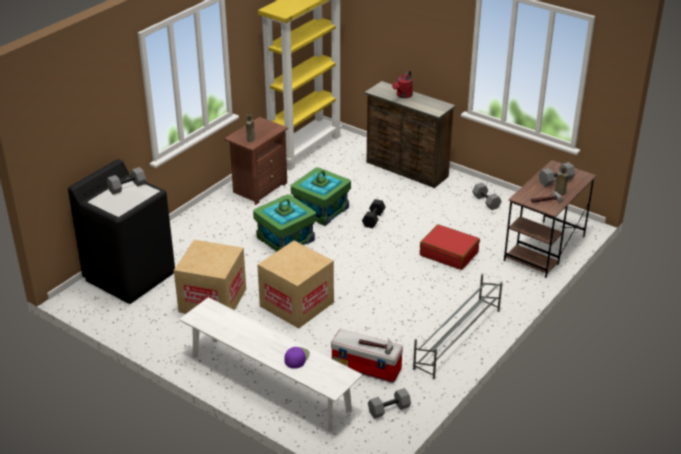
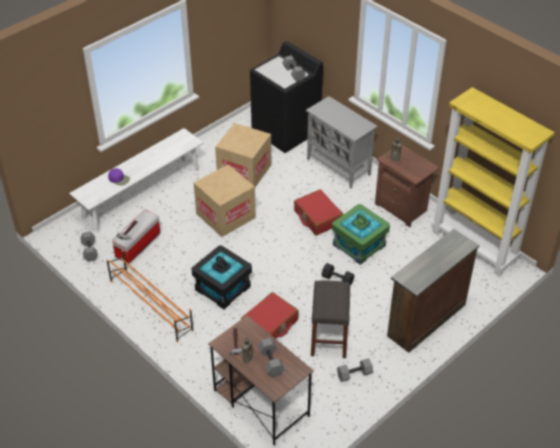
camera: 100 degrees right, 10 degrees up
(197, 231) = (339, 167): none -> grey cabinet
(285, 239) = (317, 217): green storage box -> red suitcase
(403, 96) = (442, 256): red watering can -> none
(412, 290) = (222, 288): none -> black storage box
(452, 218) = (329, 339): none -> grey stool
(457, 339) = (150, 305): grey shoe rack -> orange shoe rack

